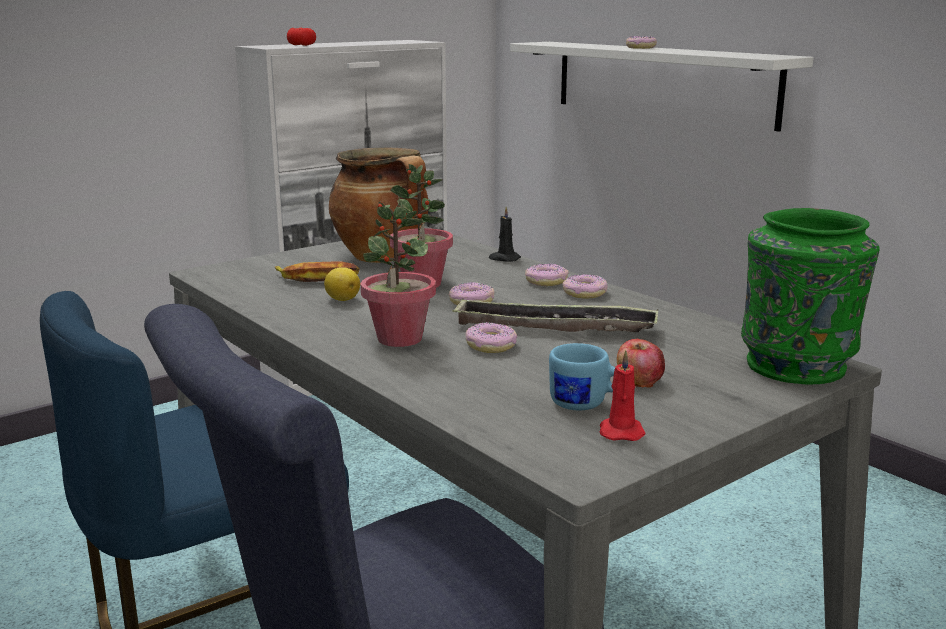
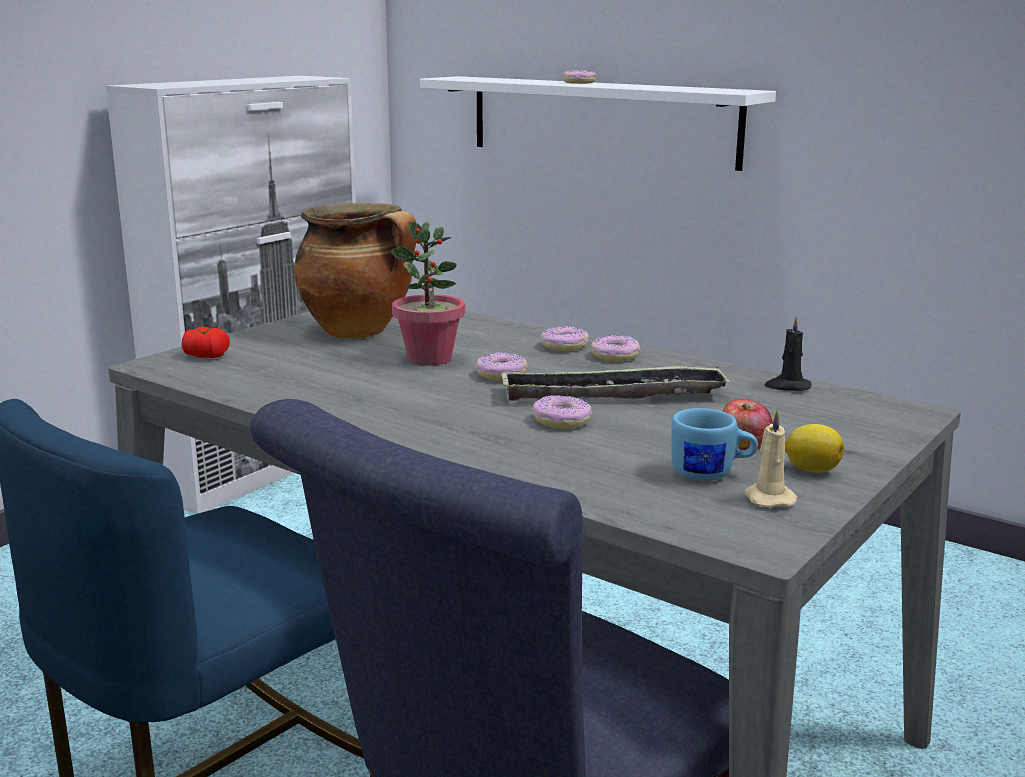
camera: 15 degrees left, 0 degrees up
(301, 45) = (190, 83): tomato -> tomato (206, 355)
(317, 278) = (301, 361): banana -> none
(342, 299) = (351, 383): lemon -> lemon (810, 469)
(399, 339) = (454, 422): potted plant -> none
(504, 259) = (498, 324): black candle -> black candle (787, 386)
(620, 431) = (767, 498): red candle -> beige candle
(797, 365) = (882, 413): green vase -> none

